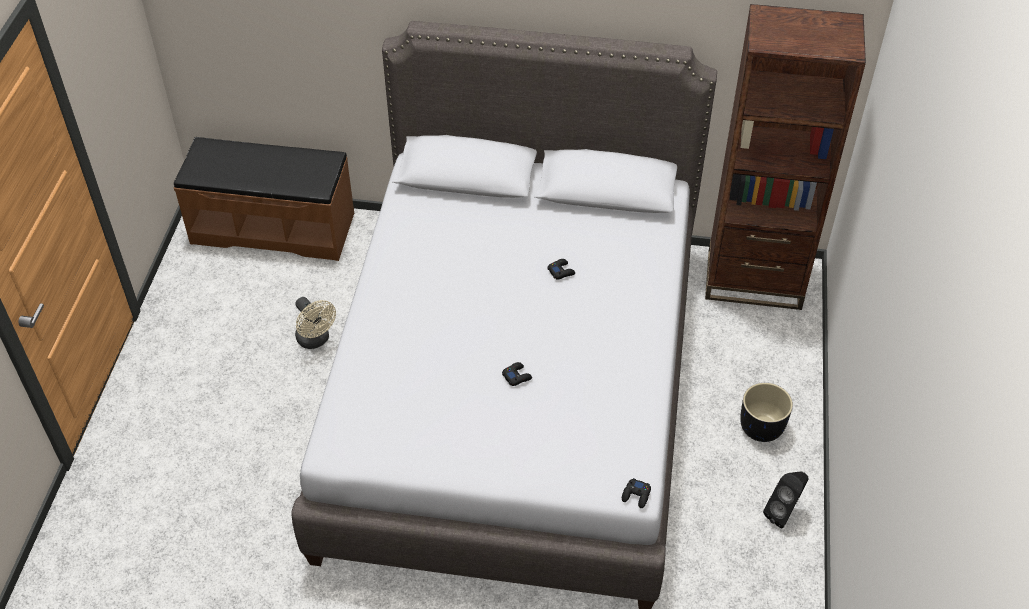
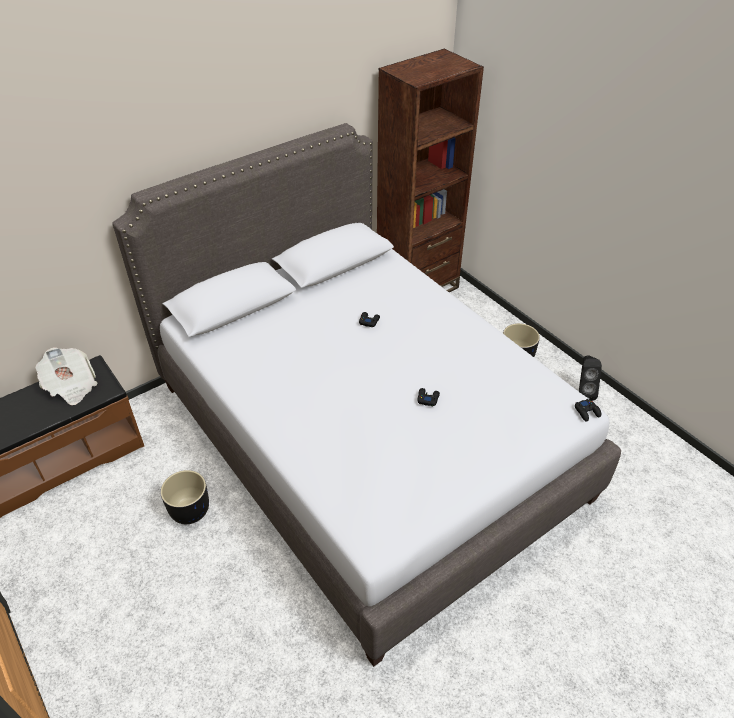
camera: 45 degrees left, 5 degrees down
(297, 166) = (71, 386): none -> newspaper
(316, 340) = (189, 509): beige fan -> black planter

